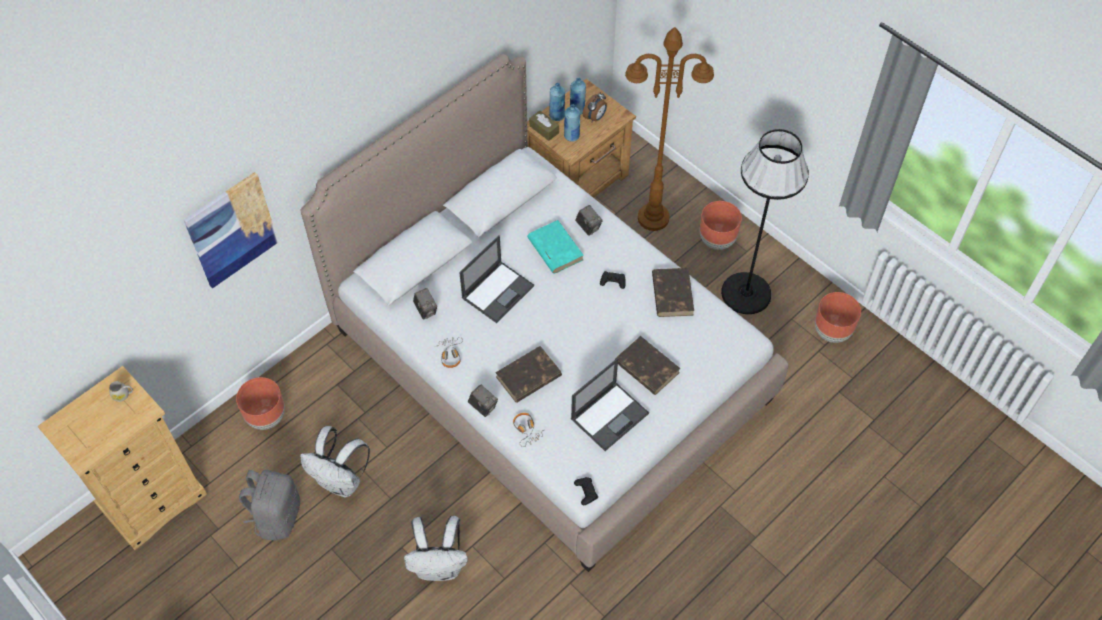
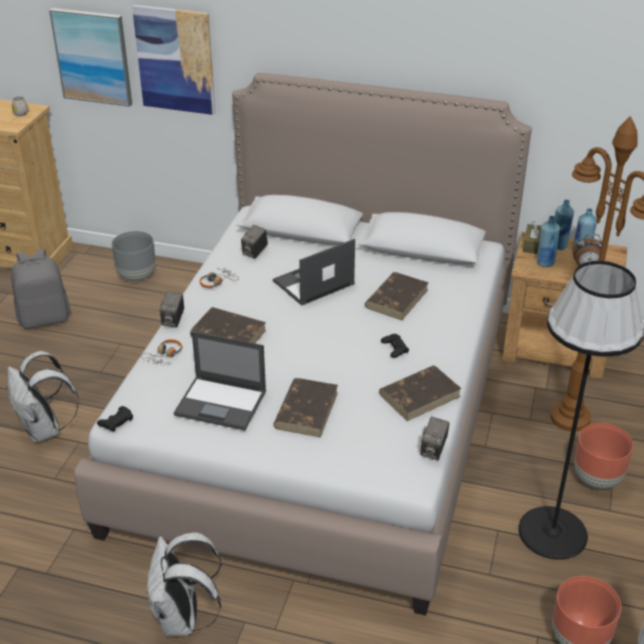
camera: 60 degrees right, 20 degrees down
(151, 291) = (93, 56): none -> picture
(266, 416) = (137, 276): brown planter -> grey planter
(341, 481) = (100, 338): white backpack -> white backpack (183, 619)
(498, 291) = (313, 283): laptop -> laptop turned 135 degrees clockwise
(555, 248) = (397, 298): turquoise book -> brown book
(588, 227) = (445, 309): camera -> camera (433, 450)

